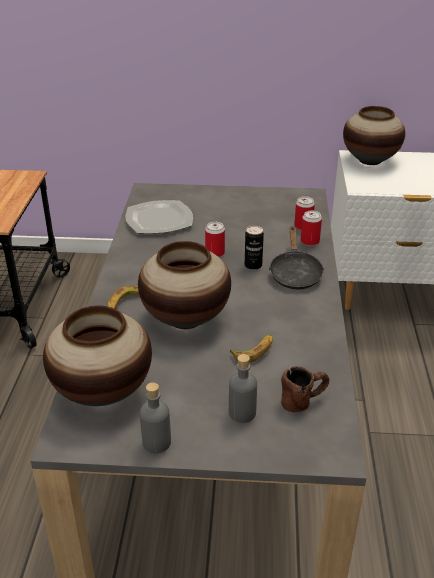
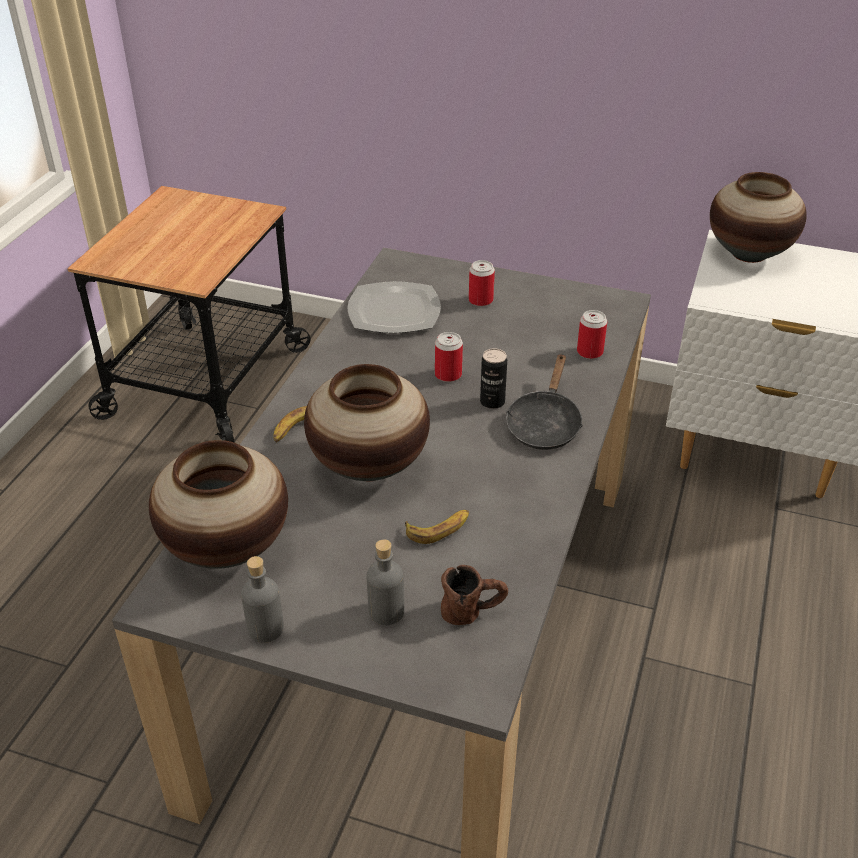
camera: 15 degrees right, 5 degrees up
(310, 241) = (588, 377): can -> can (480, 300)

